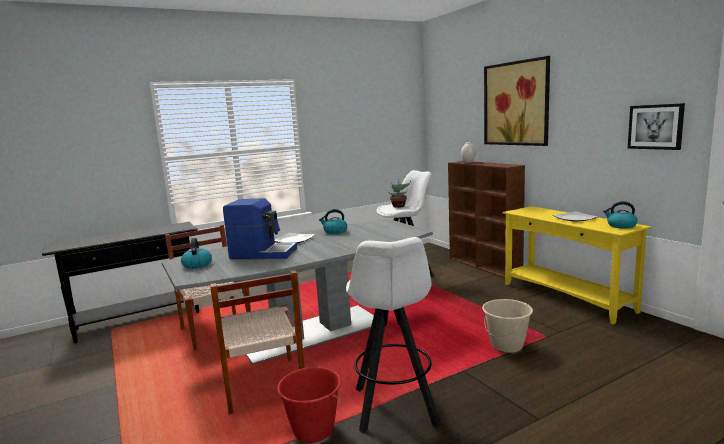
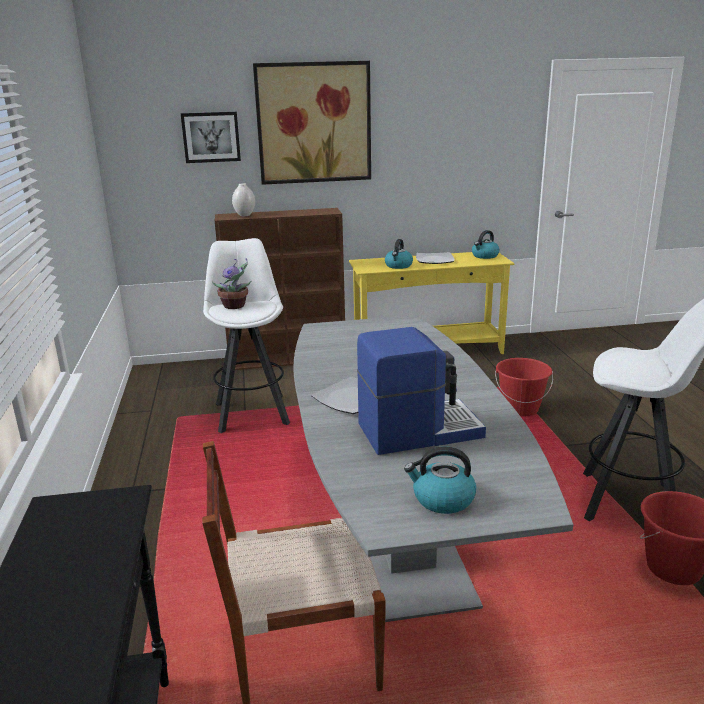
camera: 70 degrees left, 10 degrees up
(263, 253) = (418, 430): coffee machine -> coffee machine turned 45 degrees clockwise
(263, 386) = (555, 603): chair -> none
(335, 231) = (336, 364): kettle -> kettle (398, 266)
(507, 345) = (520, 409): beige bucket -> red bucket
(655, 127) = (496, 150): picture -> picture (211, 137)

